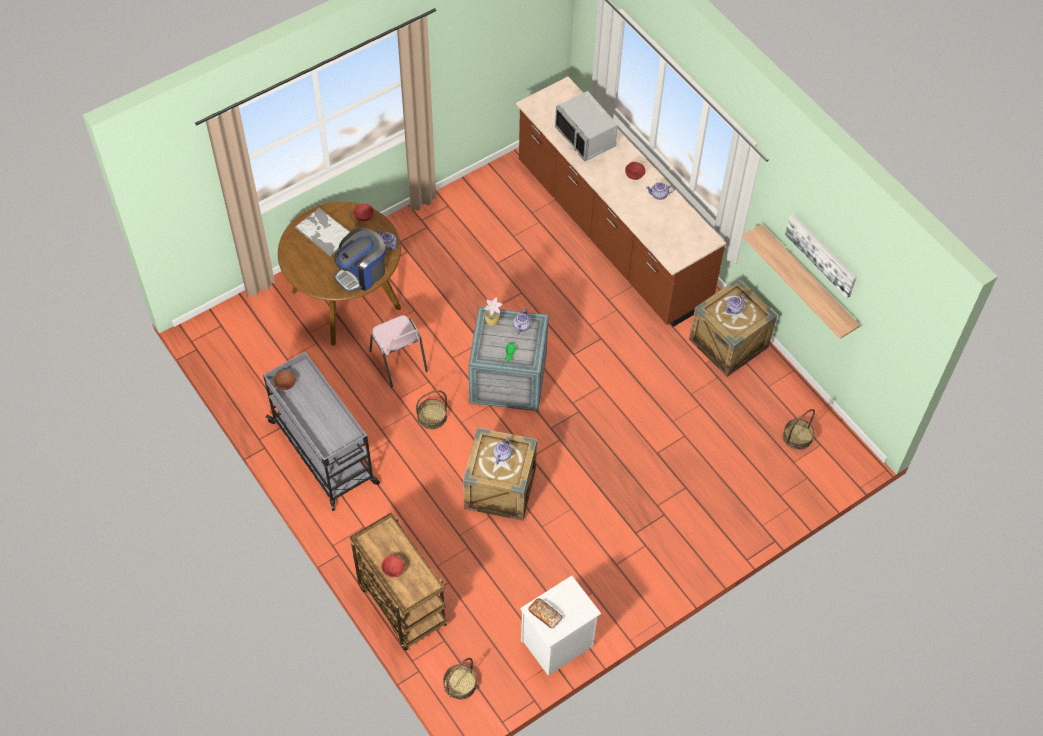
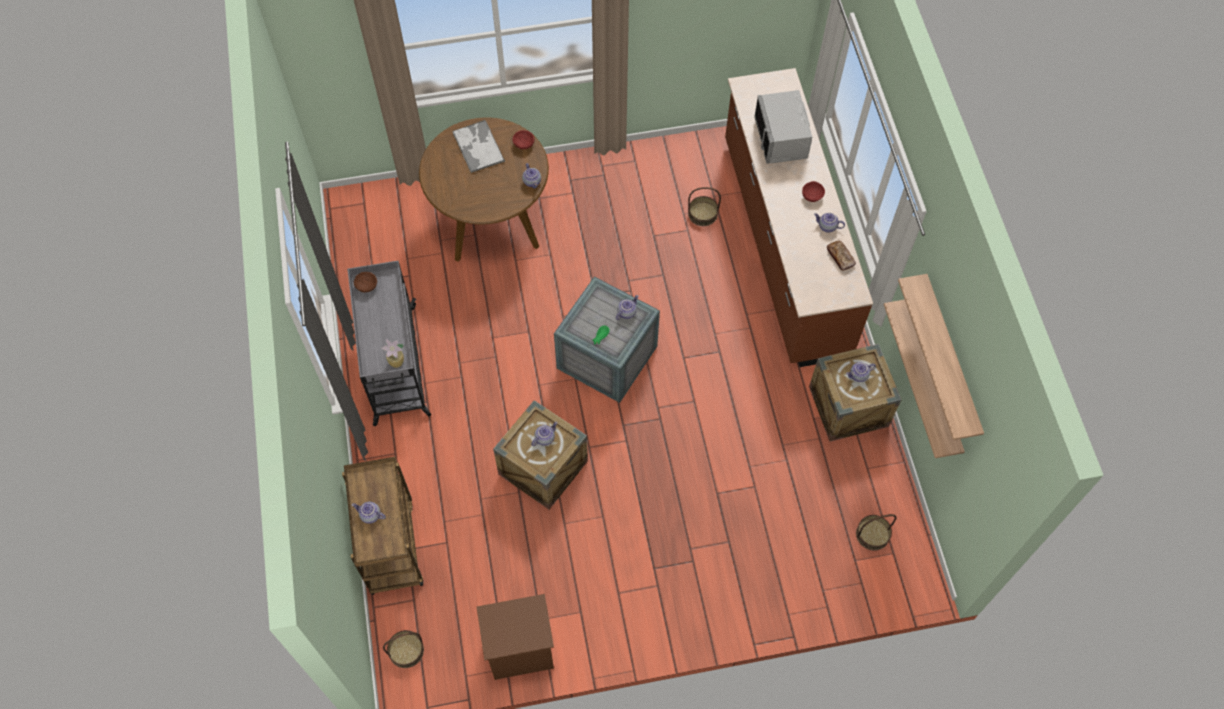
camera: 25 degrees right, 5 degrees up
(361, 273) = (492, 201): coffee machine -> none
(393, 569) = (370, 515): red bowl -> teapot
(399, 362) = (510, 301): pink chair -> none
(432, 416) = (514, 368): basket -> basket (702, 214)
(493, 321) = (600, 297): potted plant -> potted plant (397, 362)
(545, 615) = (497, 624): bread -> bread (840, 257)
(557, 644) = (519, 651): white nightstand -> brown nightstand
(821, 254) = (950, 358): picture -> shelf

